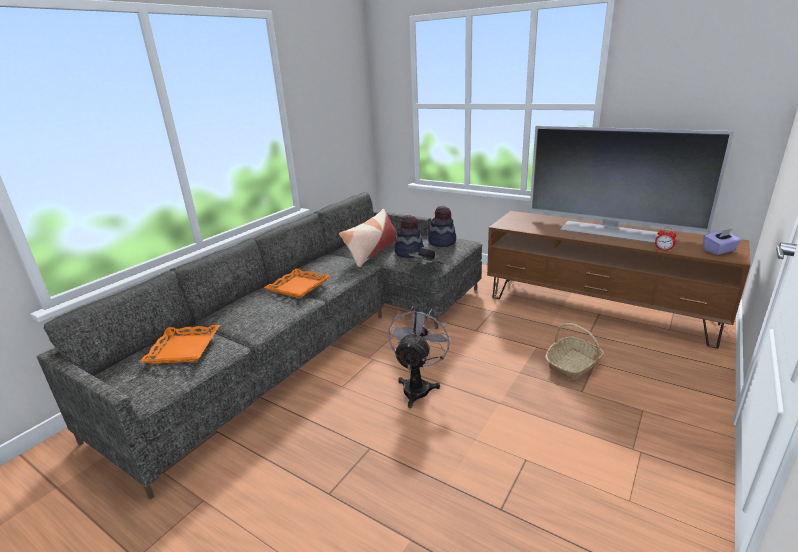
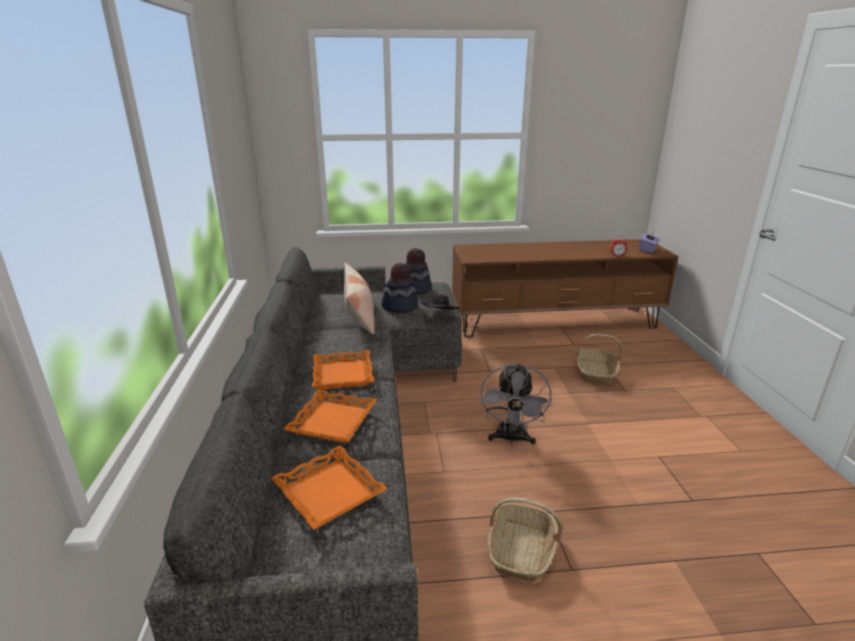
camera: 40 degrees left, 0 degrees up
(247, 312) = (332, 421): none -> orange tray
(315, 461) = (521, 551): none -> basket
(418, 386) = (511, 439): grey fan -> grey fan turned 150 degrees counterclockwise
(611, 231) = (561, 248): television -> none

